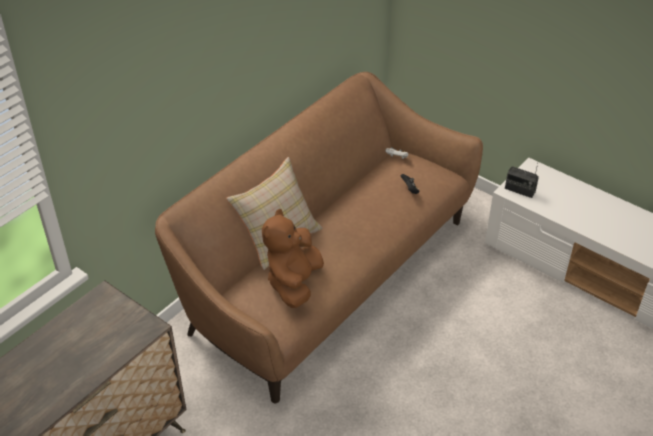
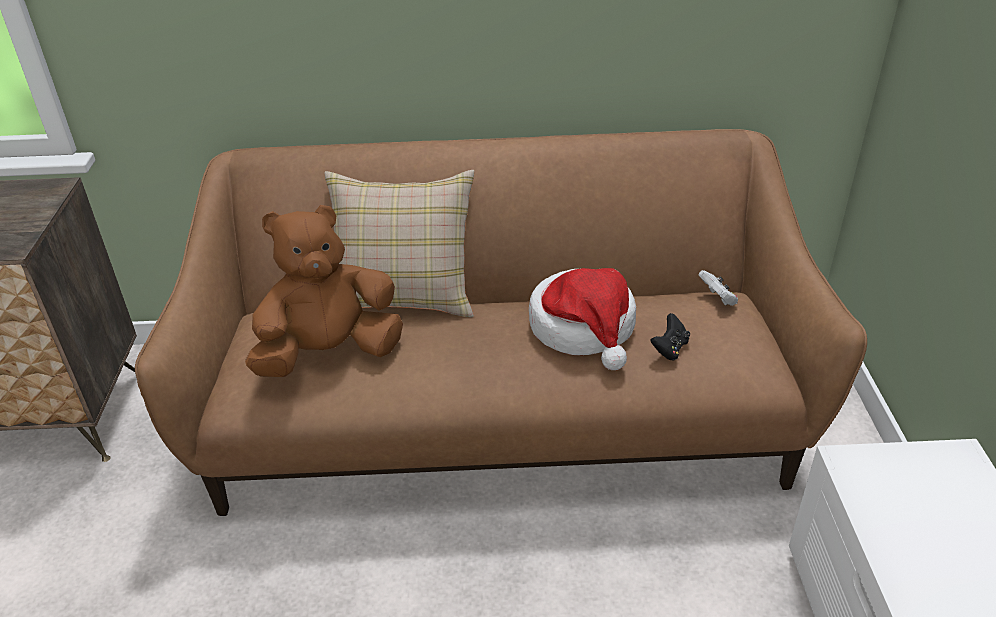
camera: 50 degrees right, 5 degrees down
(370, 203) = (584, 328): none -> hat
(519, 190) = (876, 477): radio -> none

